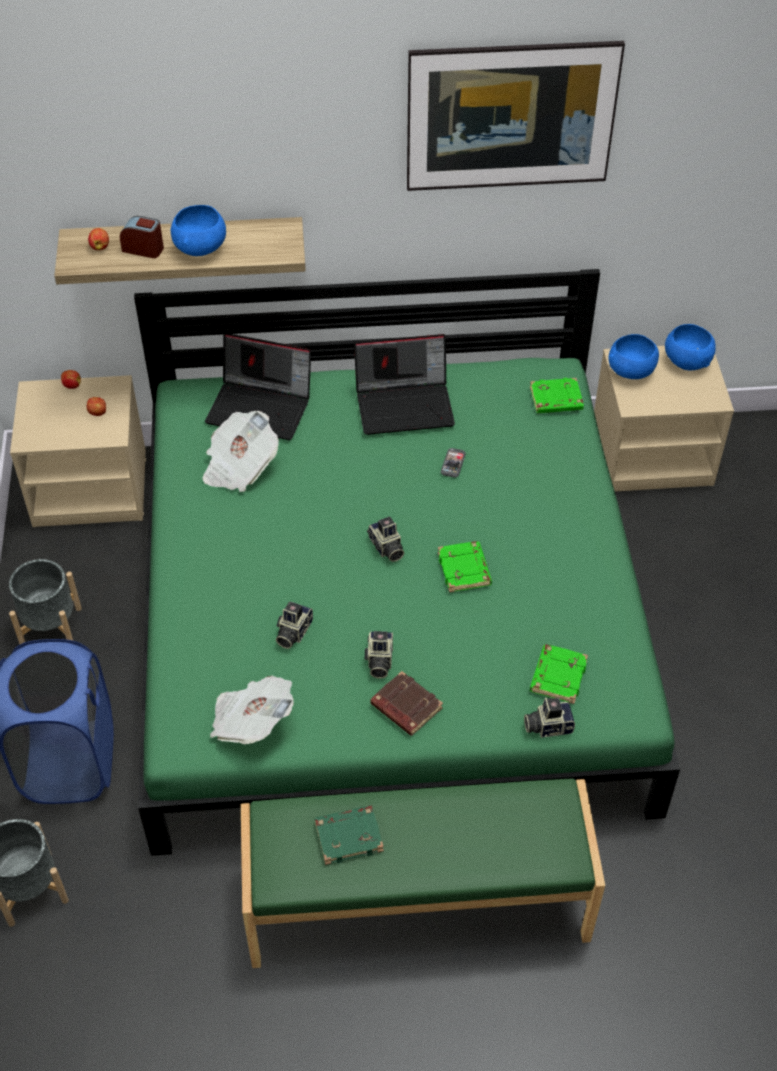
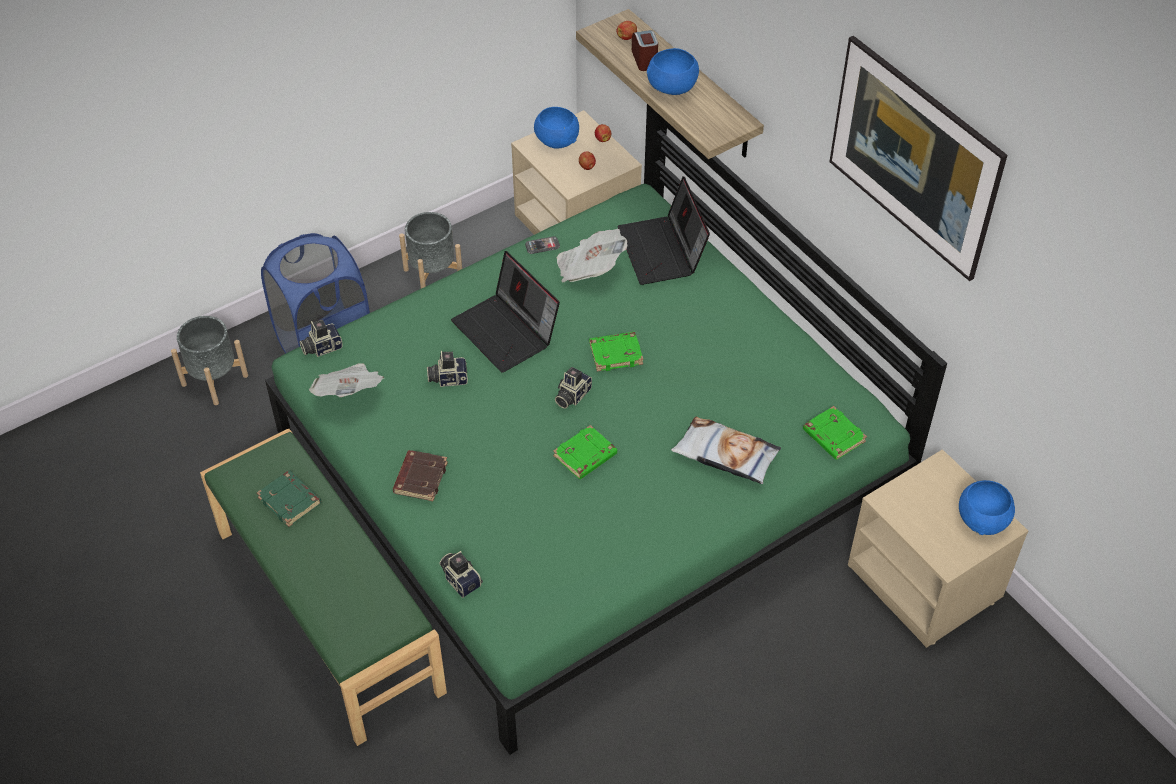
camera: 60 degrees right, 0 degrees up
(379, 661) = (455, 442): camera -> camera (321, 347)
(405, 405) = (739, 337): laptop -> laptop (507, 332)
(453, 463) = (696, 397): phone -> phone (542, 246)
(529, 476) = (725, 455): none -> pillow
(557, 676) = (516, 565): green book -> green book (616, 353)
(630, 372) = (928, 481): blue bowl -> blue bowl (556, 141)

